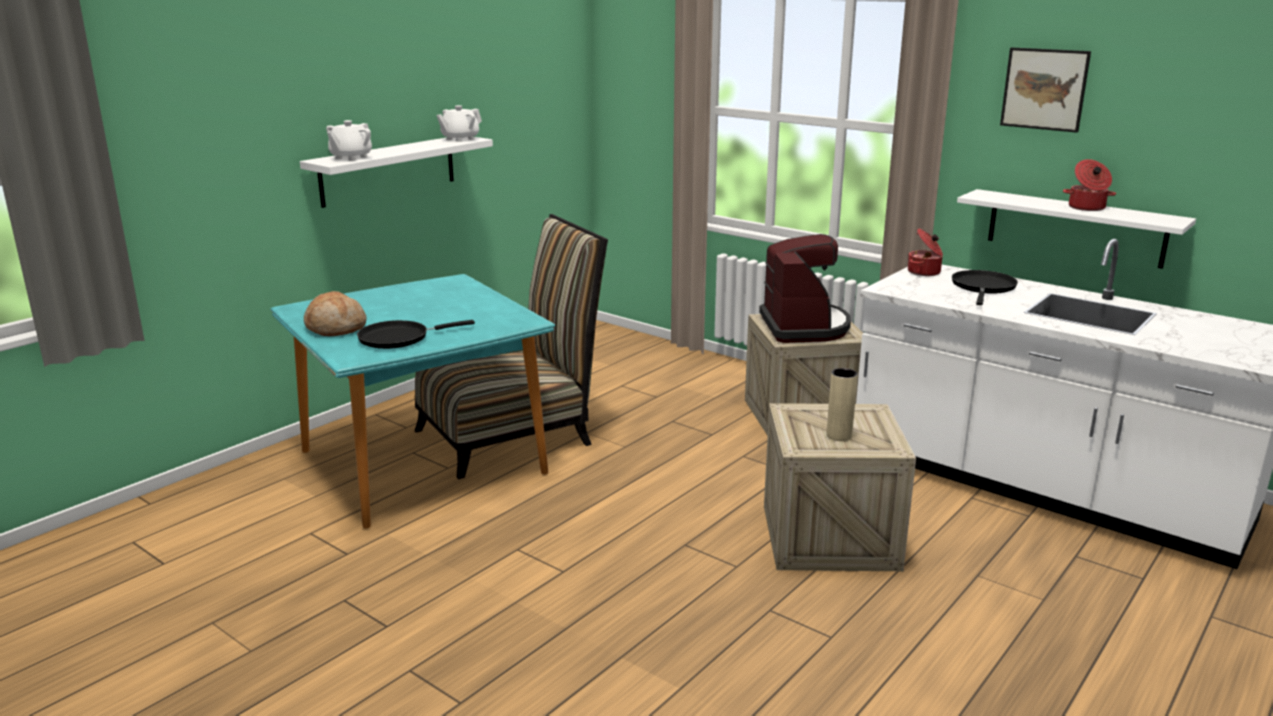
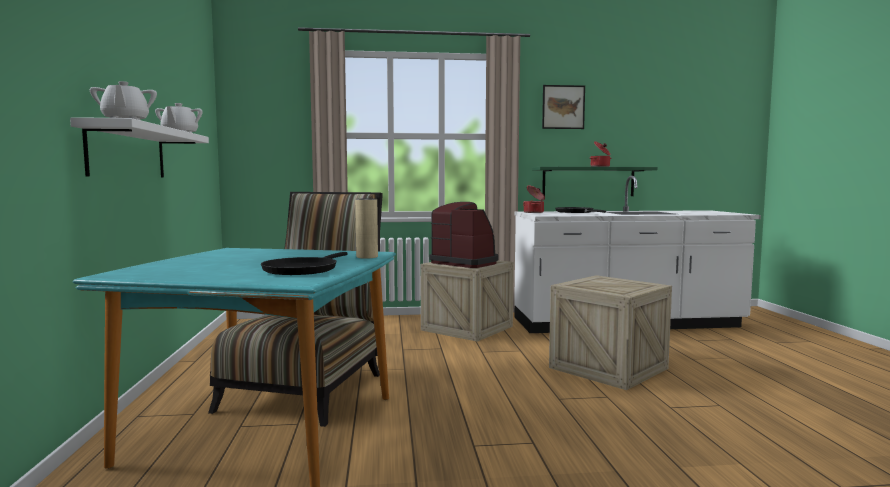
camera: 45 degrees left, 15 degrees down
(336, 327) = (212, 275): bread -> none
(839, 436) = (621, 286): beige vase -> beige vase (367, 257)
(1075, 228) = (588, 181): white shelf -> green shelf

